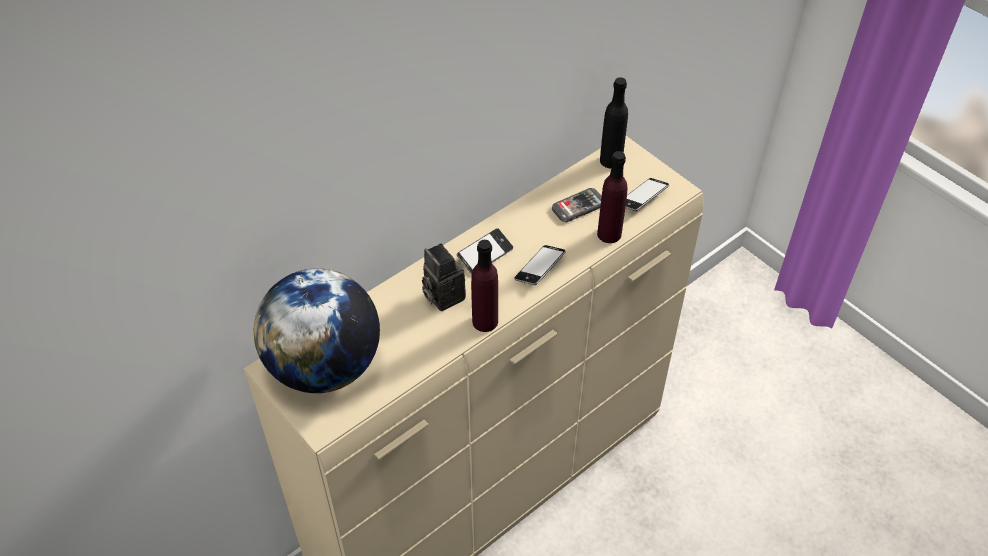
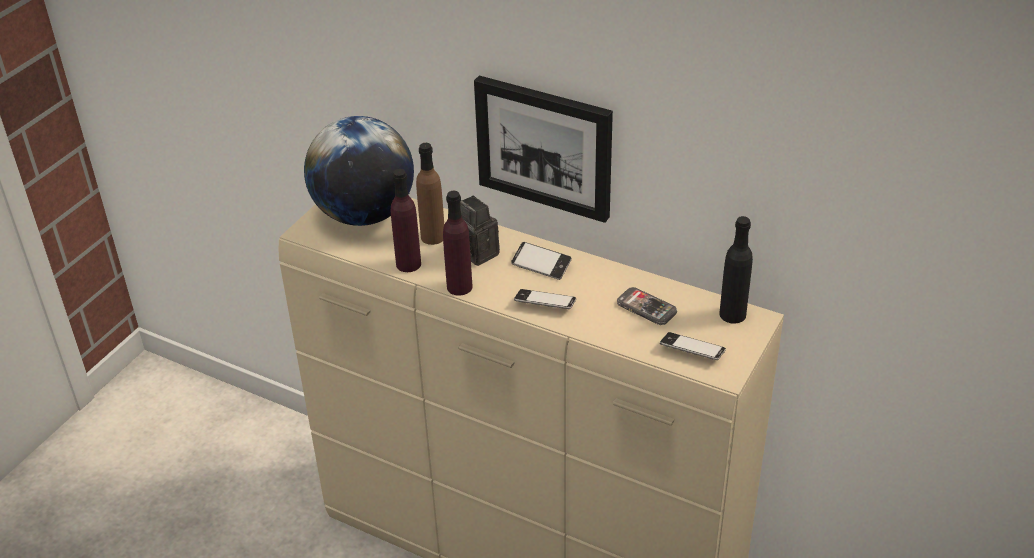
camera: 70 degrees right, 10 degrees down
(396, 321) = (433, 237): none -> brown bottle
(433, 163) = (545, 146): none -> picture
(442, 295) = (476, 253): camera -> camera turned 75 degrees counterclockwise
(609, 234) = (622, 338): purple bottle -> purple bottle (408, 264)

